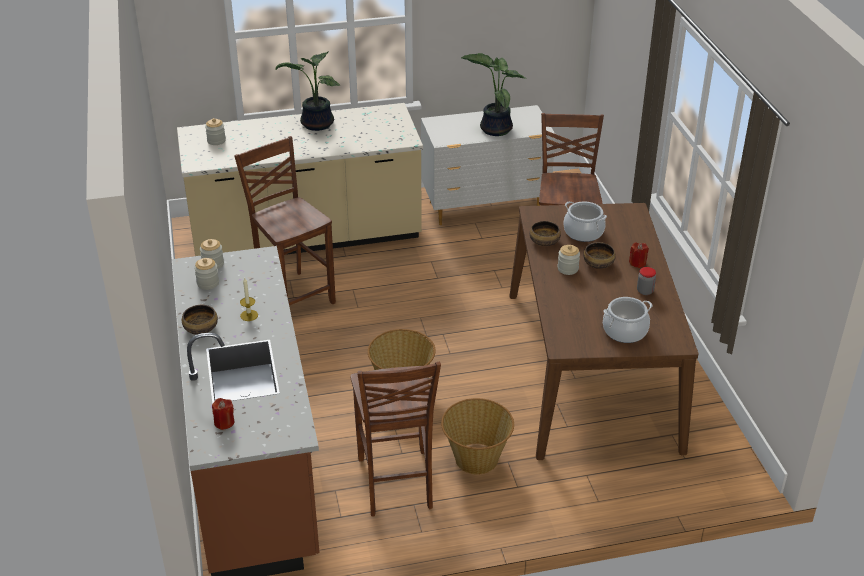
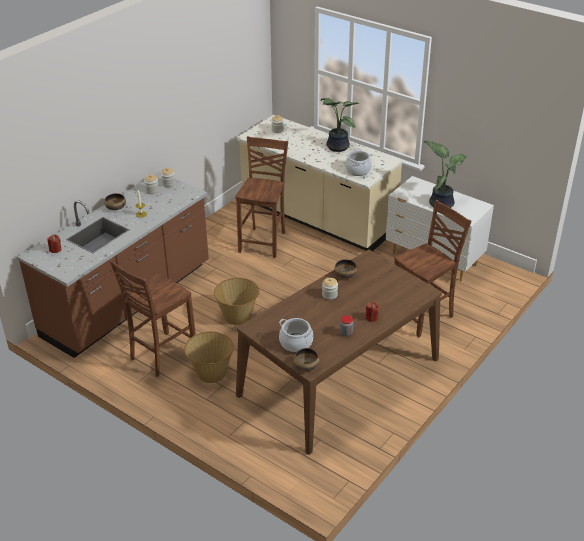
camera: 50 degrees right, 0 degrees up
(583, 232) = (374, 283): cooking pot -> cooking pot (358, 170)
(598, 263) = (351, 303): bowl -> bowl (306, 365)

